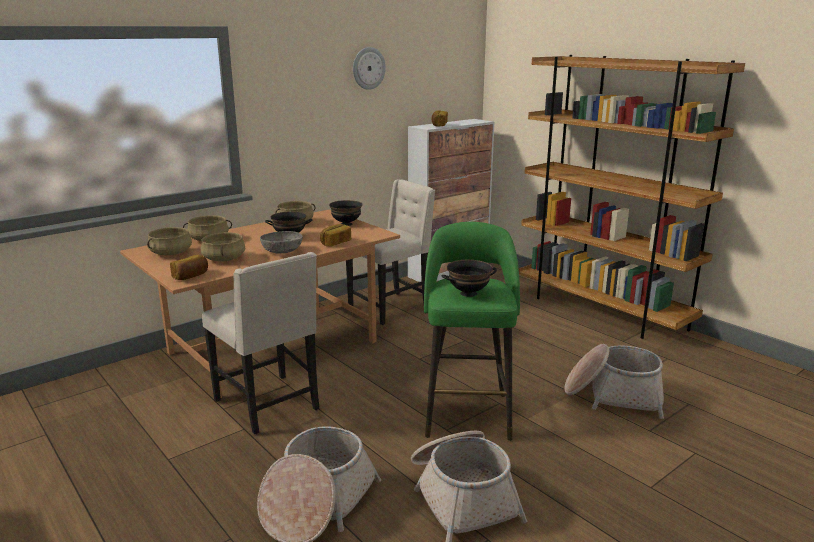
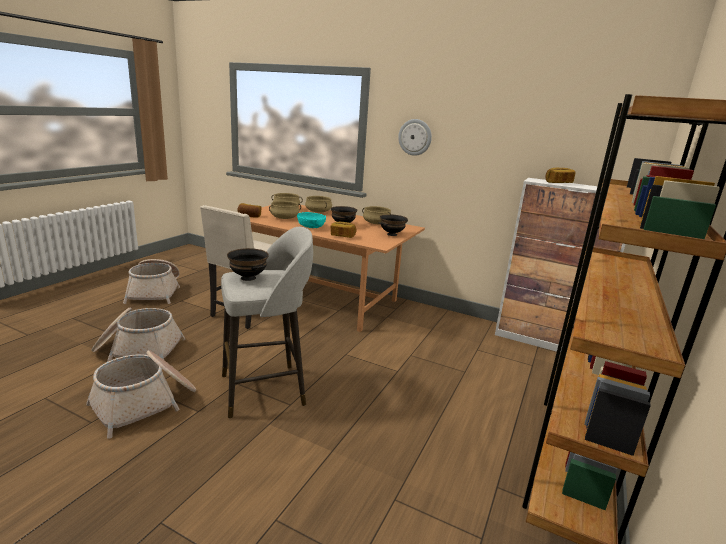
camera: 65 degrees right, 0 degrees up
(282, 251) = (311, 226): grey bowl -> turquoise bowl
(368, 68) = (492, 112): wall clock -> wall clock (415, 137)
(390, 307) = (427, 327): beige chair -> none
(467, 413) = (266, 390): green stool -> grey stool
(613, 395) = (343, 483): basket -> basket (155, 292)

